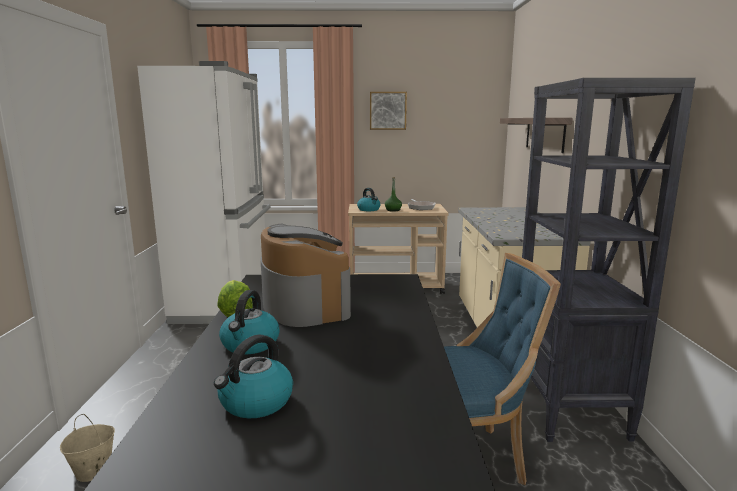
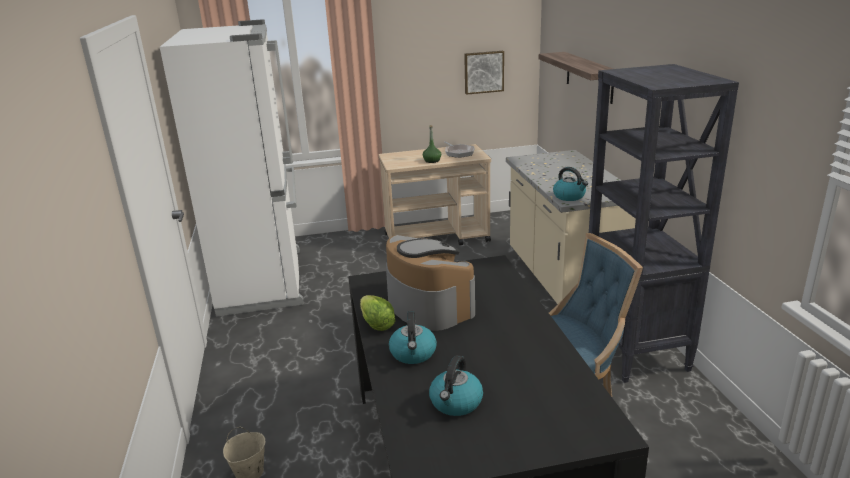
camera: 10 degrees left, 10 degrees up
(369, 209) = (406, 162): kettle -> kettle (569, 196)
(387, 110) = (410, 44): picture -> picture (483, 72)

